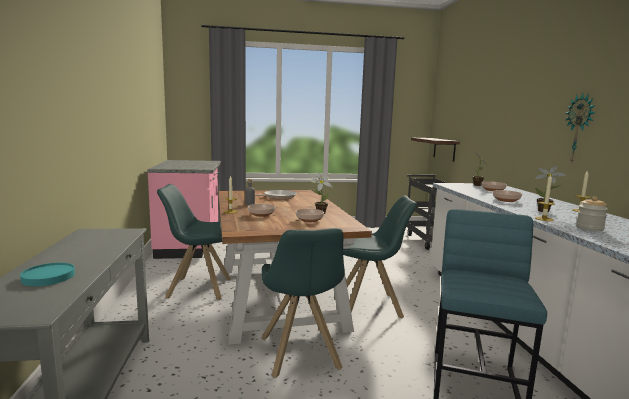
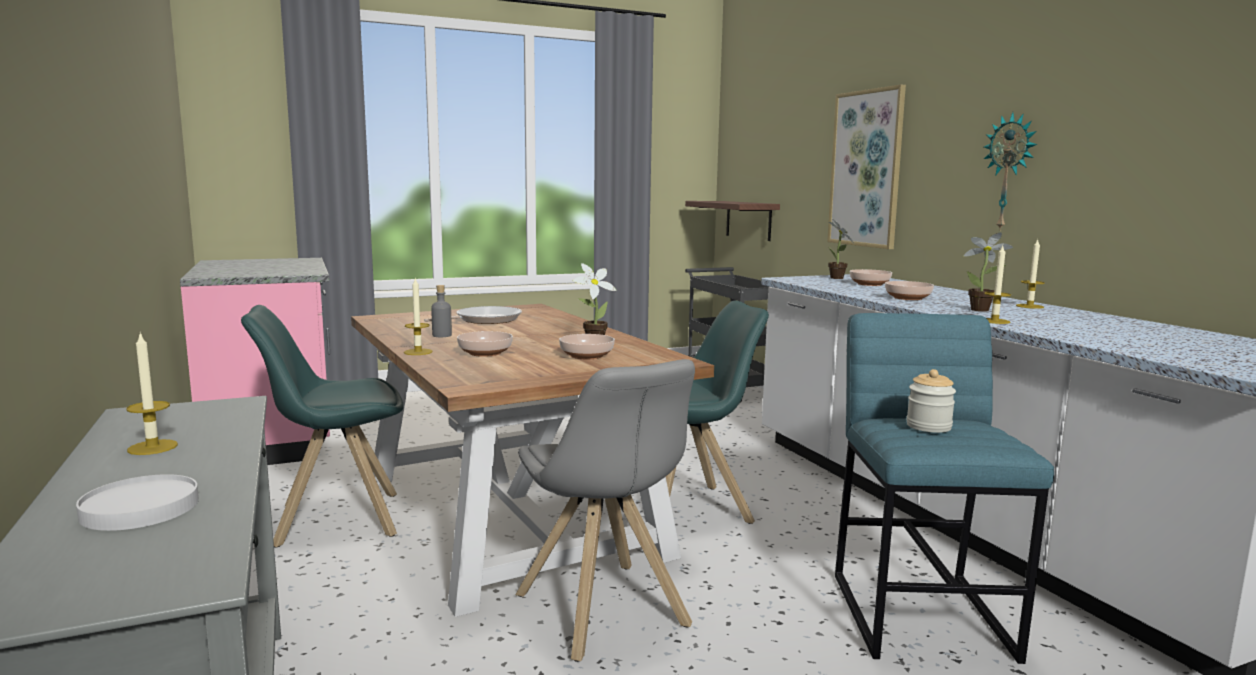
camera: 15 degrees left, 0 degrees up
(48, 277) = (140, 508): turquoise plate -> white plate
(78, 249) = (152, 447): none -> candle
(300, 353) = (603, 610): turquoise chair -> grey chair
(503, 123) = (866, 169): none -> picture
(589, 228) = (1071, 330): jar -> jar (928, 426)

